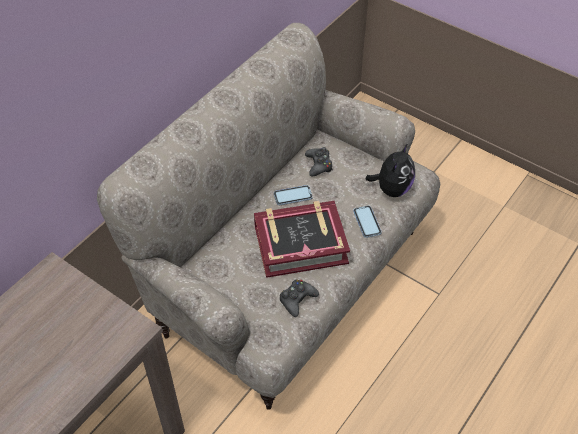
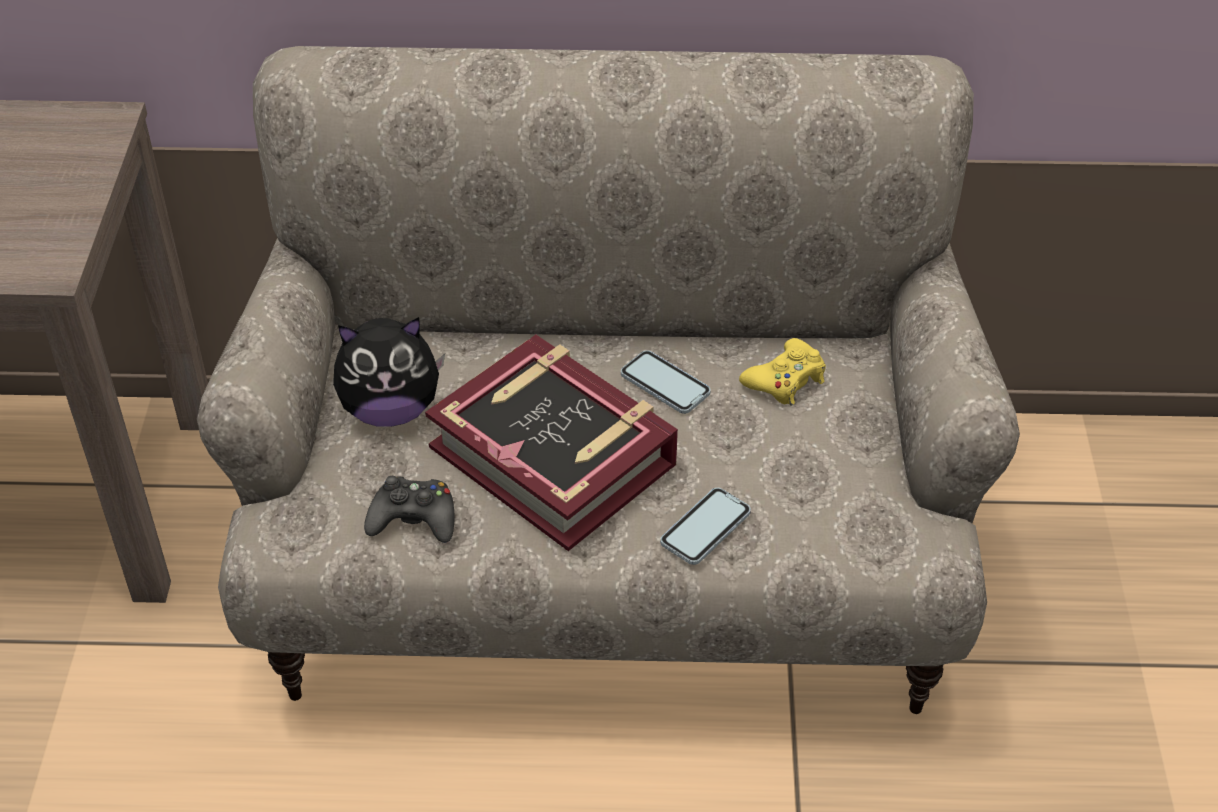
camera: 55 degrees right, 5 degrees down
(319, 165) = (785, 380): black game controller -> yellow game controller
(392, 189) = (839, 525): plush toy -> plush toy (391, 410)

